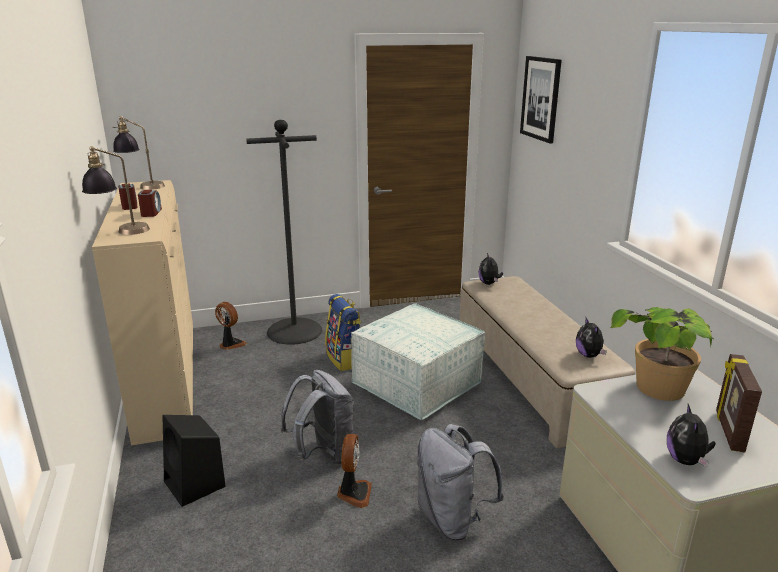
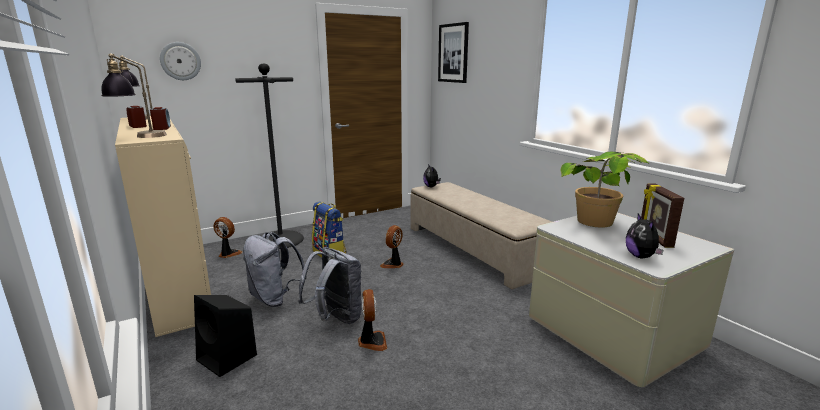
camera: 15 degrees left, 5 degrees down
(187, 115) = (180, 61): none -> wall clock
(416, 387) = (393, 264): white ottoman -> fan
(452, 519) = (458, 346): grey backpack -> grey backpack (275, 298)
(589, 355) = (524, 219): plush toy -> none

